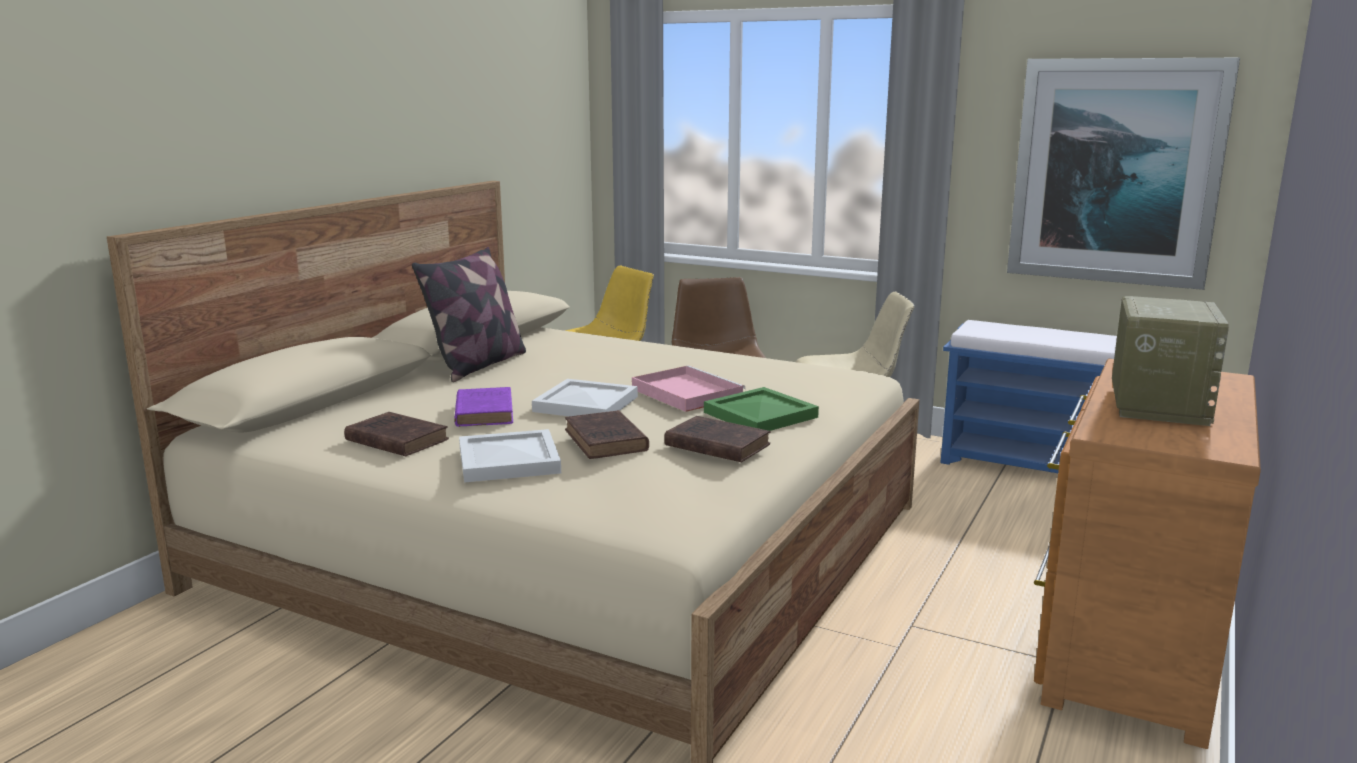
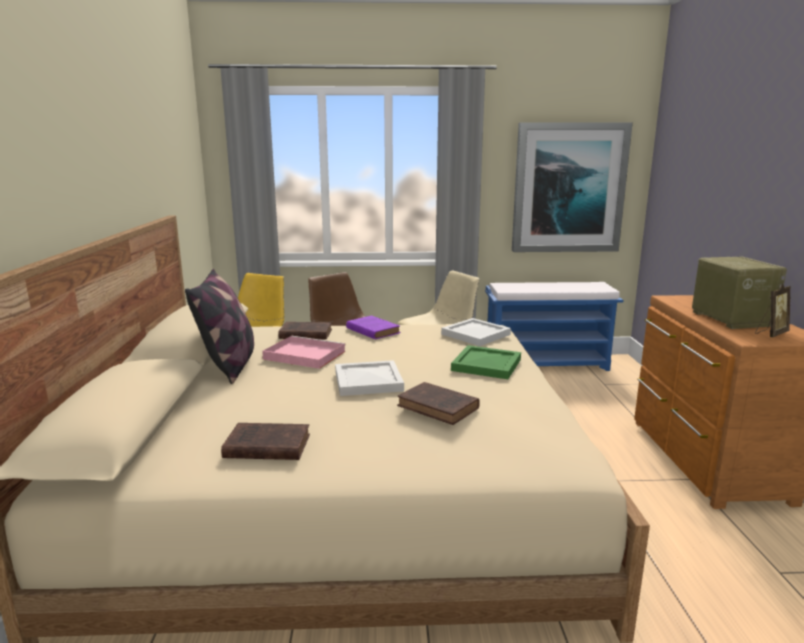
camera: 30 degrees left, 0 degrees up
(484, 411) = (302, 404): purple book -> purple book (372, 330)
(510, 461) = (390, 441): white tray -> white tray (477, 334)
(685, 393) = (415, 358): pink tray -> pink tray (303, 355)
(715, 445) = (506, 393): brown book -> brown book (304, 334)
(1171, 433) = (770, 334): none -> picture frame

